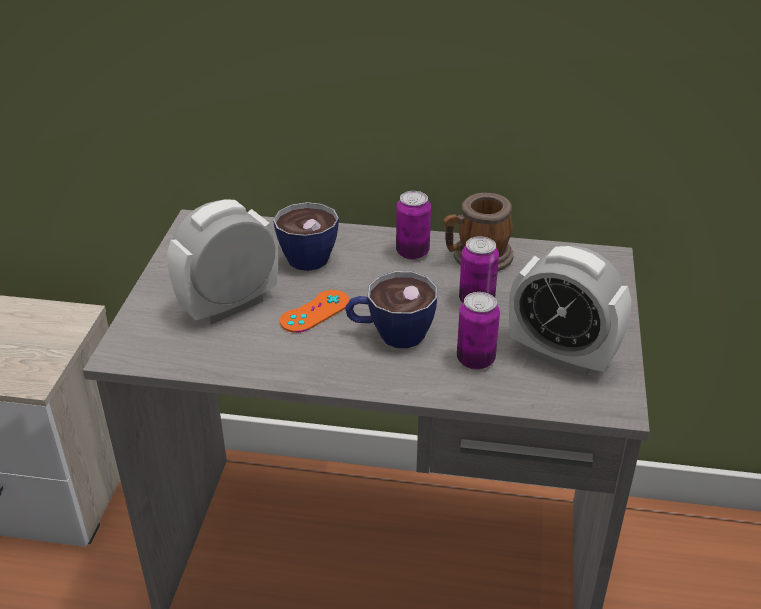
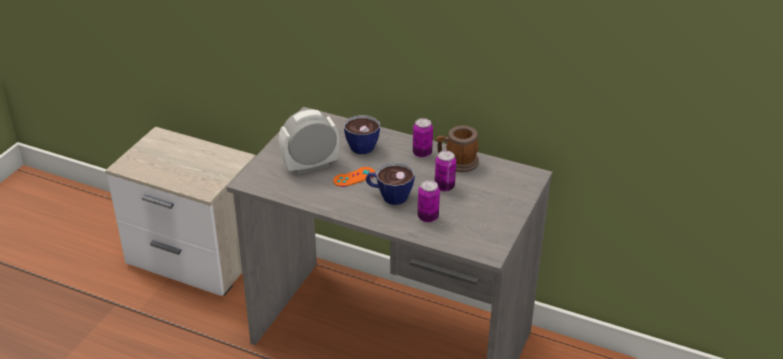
camera: 15 degrees right, 0 degrees up
(561, 355) = (475, 223): alarm clock -> none

